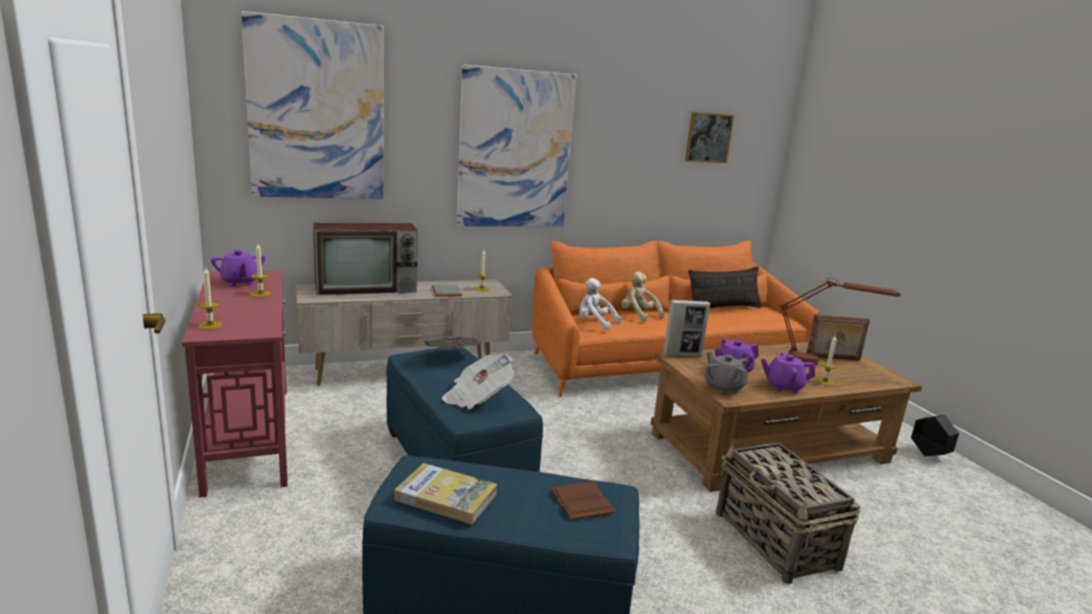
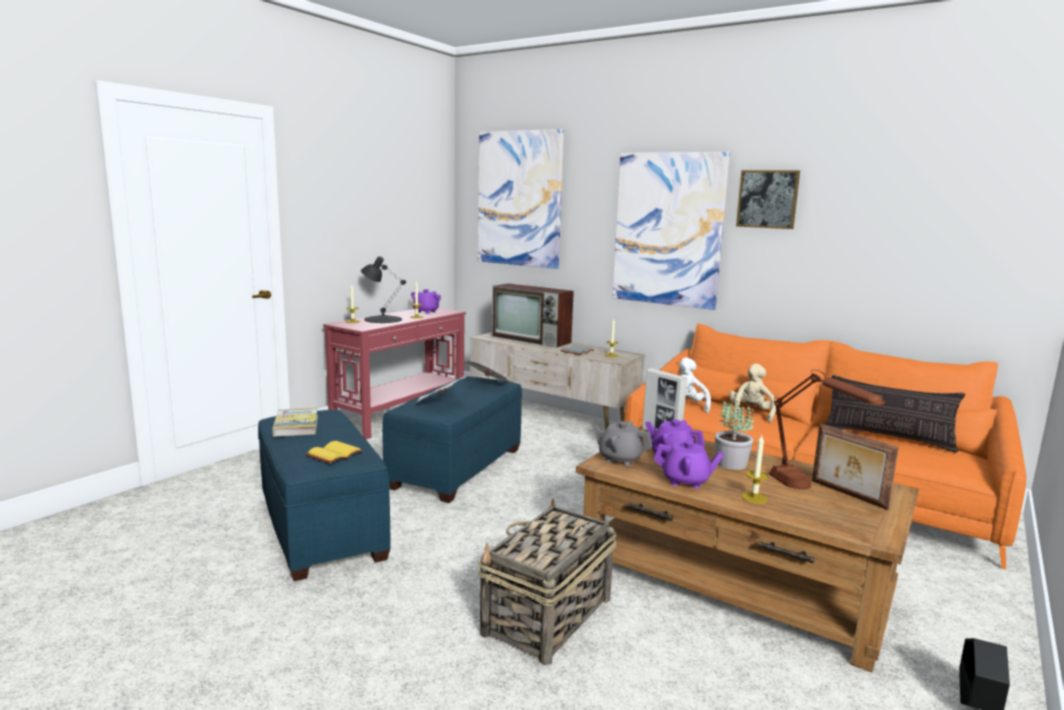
camera: 55 degrees right, 5 degrees down
(234, 310) = (382, 319): none -> black table lamp
(583, 502) = (335, 455): brown book -> yellow book
(708, 137) = (919, 215): picture -> picture (767, 199)
(723, 387) = (620, 459): grey teapot -> grey teapot turned 90 degrees counterclockwise
(760, 362) = (730, 464): none -> potted plant
(783, 387) = (686, 481): purple teapot -> purple teapot turned 135 degrees clockwise

